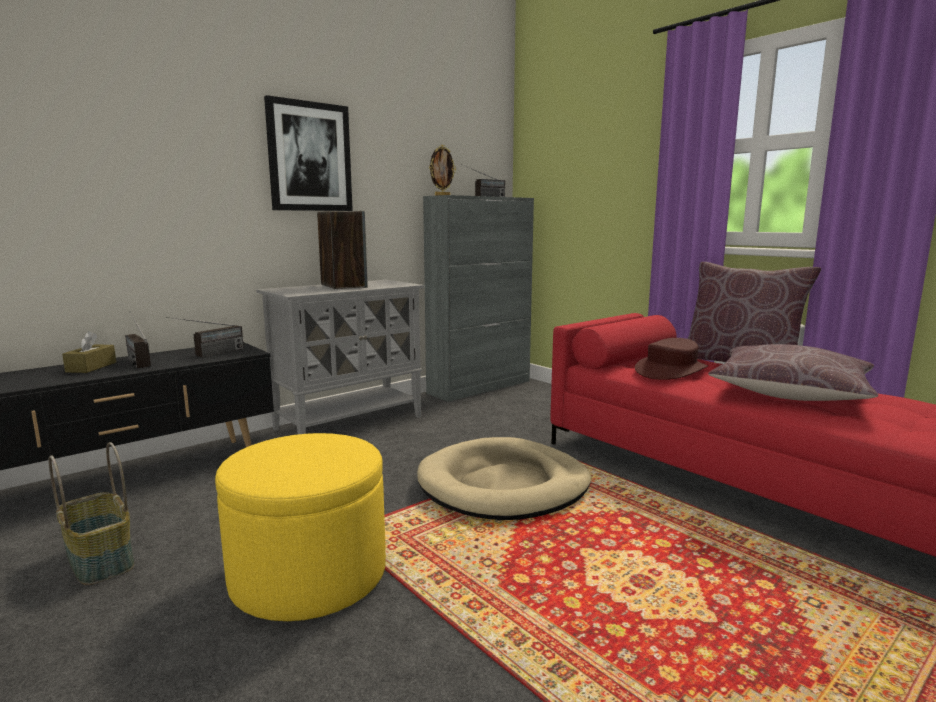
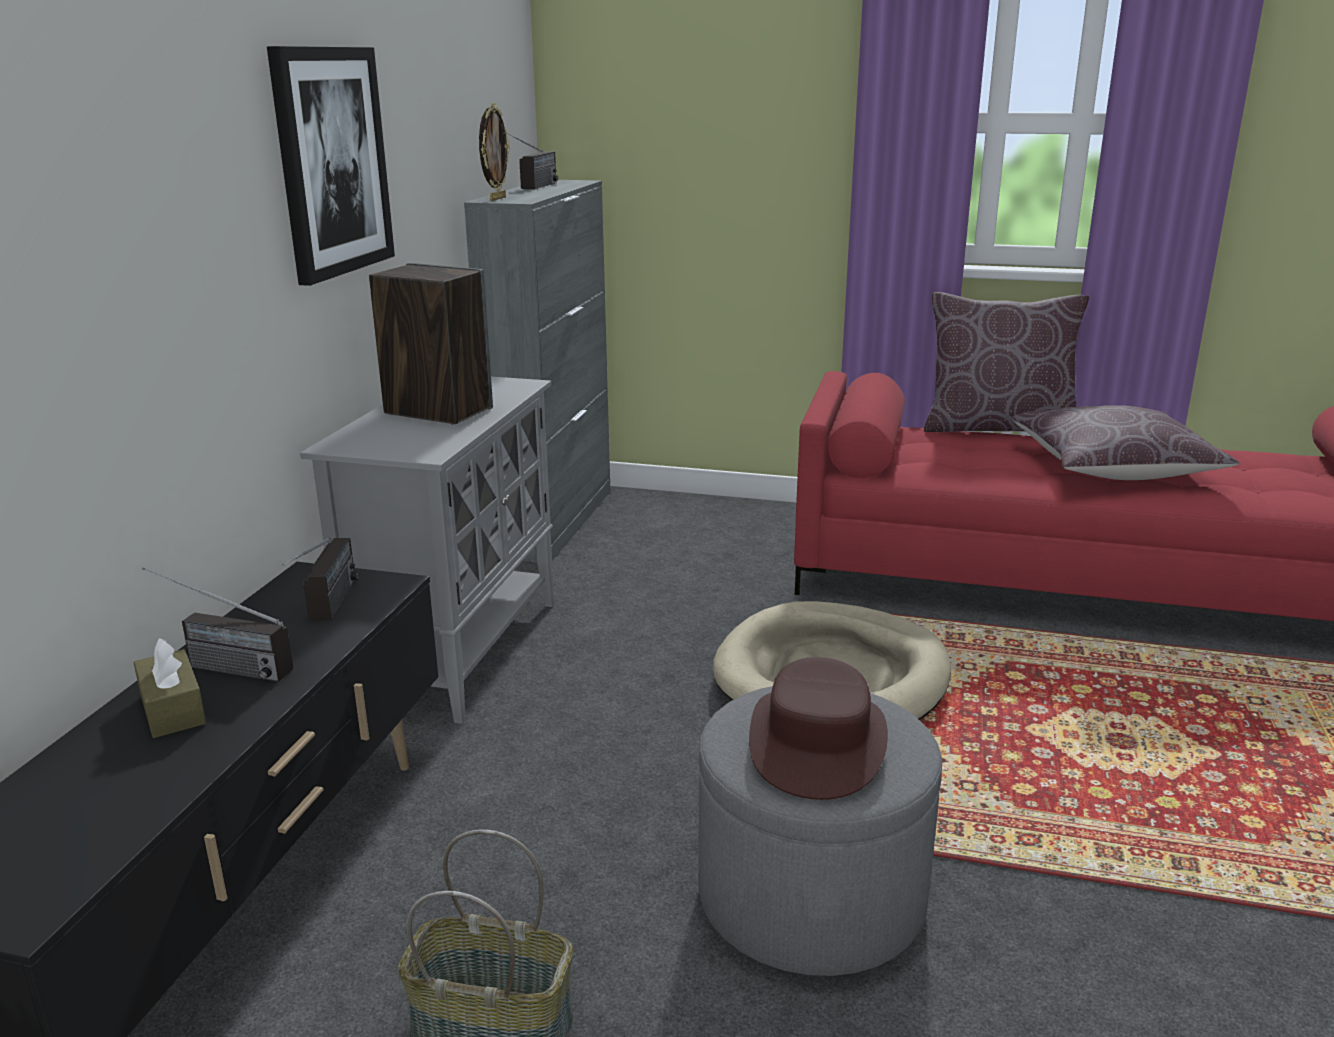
camera: 35 degrees left, 10 degrees up
(309, 575) = (810, 896): yellow ottoman -> grey ottoman
(671, 371) = (961, 460): brown hat -> brown hat (817, 742)

